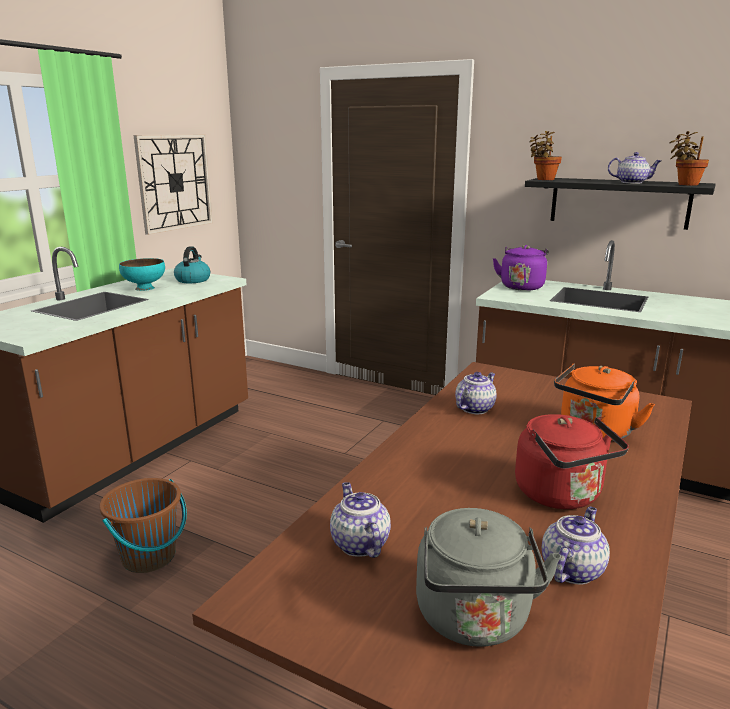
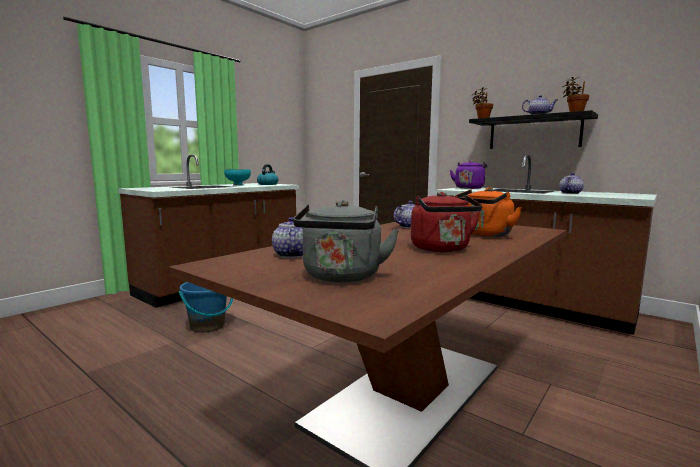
camera: 10 degrees right, 10 degrees down
(149, 557) = (207, 326): brown bucket -> blue bucket
(174, 182) = (267, 136): wall clock -> none
(571, 569) = (425, 268): teapot -> teapot (570, 193)

